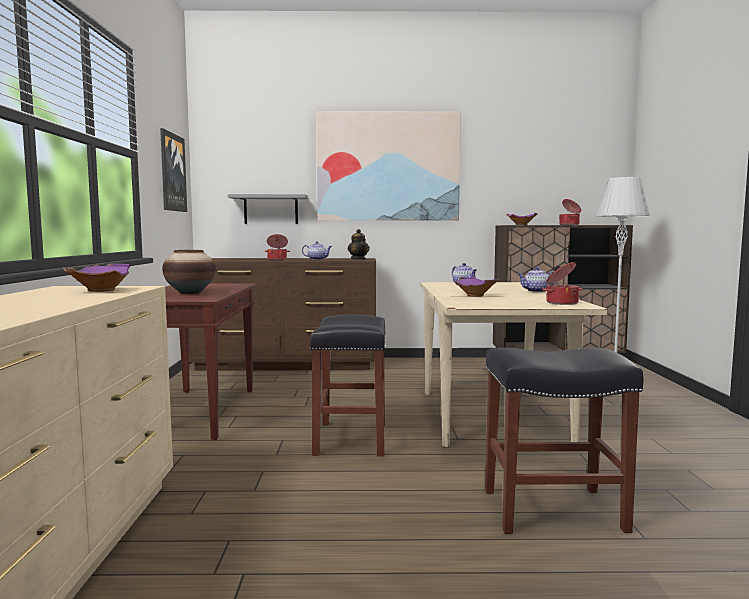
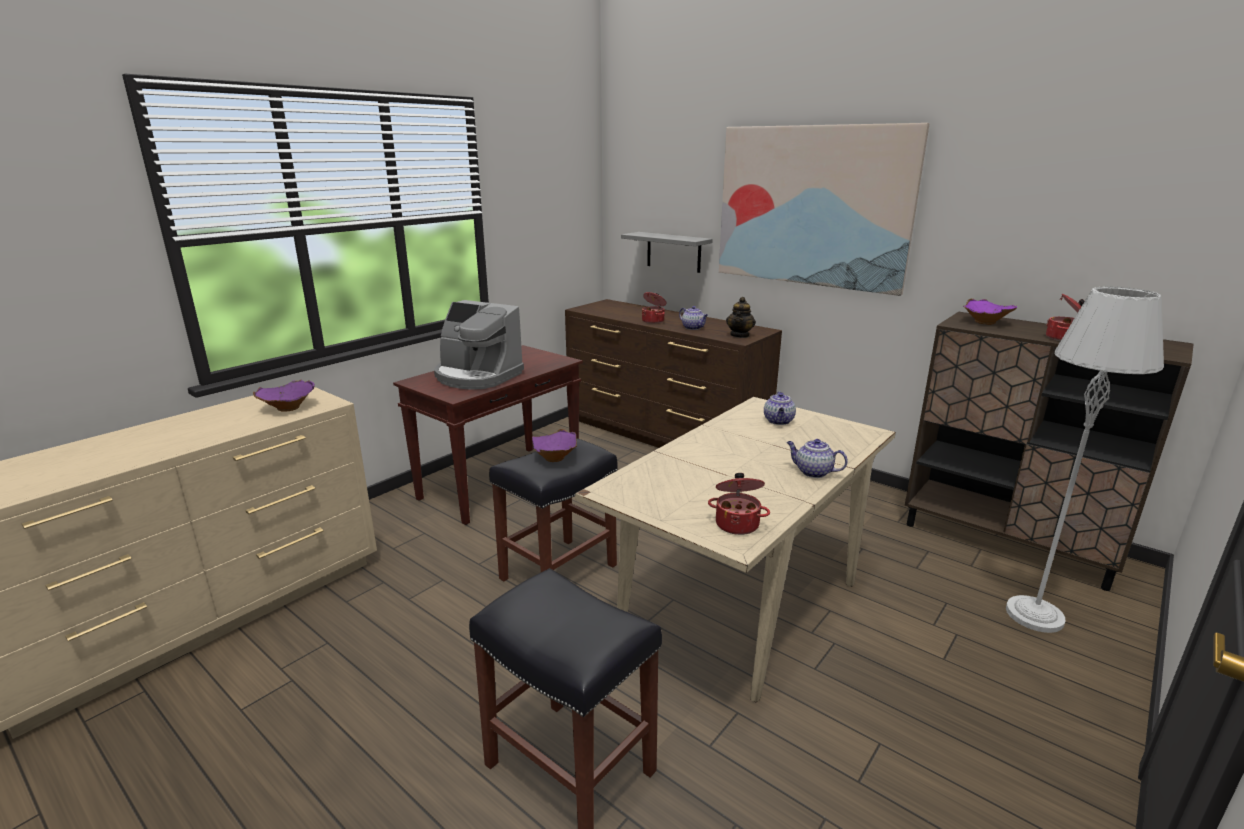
camera: 40 degrees right, 15 degrees up
(172, 172) = (557, 213): picture -> none
(190, 293) = (477, 376): vase -> coffee machine
(476, 295) = (702, 462): purple bowl -> purple bowl (556, 458)

